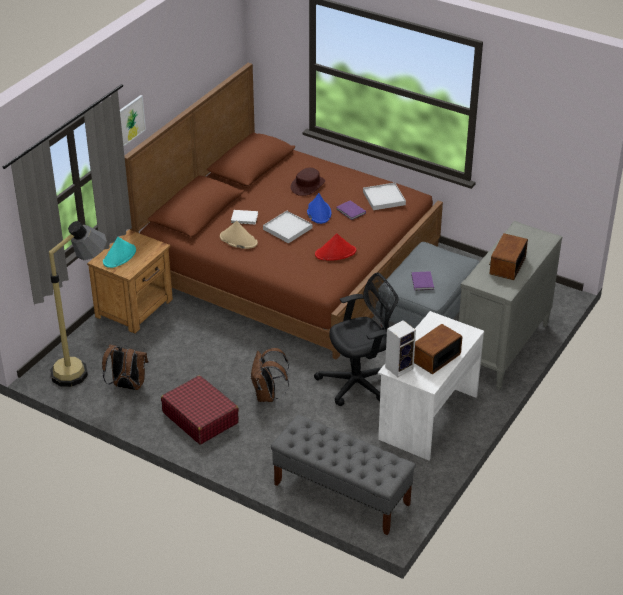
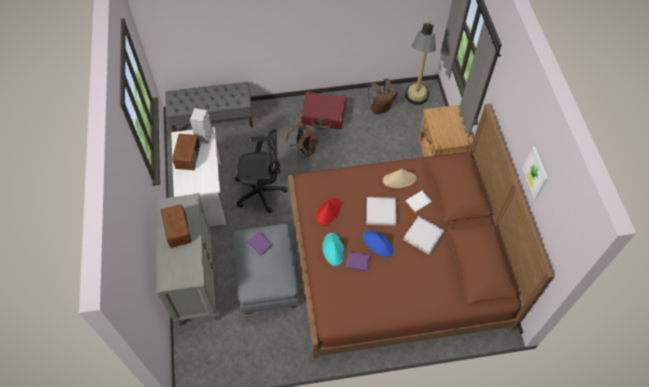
camera: 140 degrees right, 20 degrees up
(119, 256) = (450, 120): turquoise hat -> turquoise hat (333, 250)
(130, 121) = (504, 101): picture -> picture (536, 172)
(307, 185) = (415, 268): brown hat -> none
(359, 383) = (262, 192): black office chair -> black office chair turned 120 degrees counterclockwise
(384, 198) = (348, 295): white tray -> white tray (423, 236)

